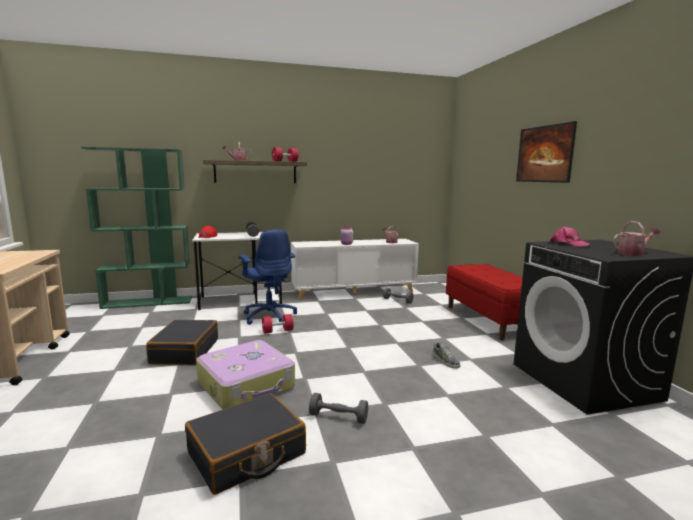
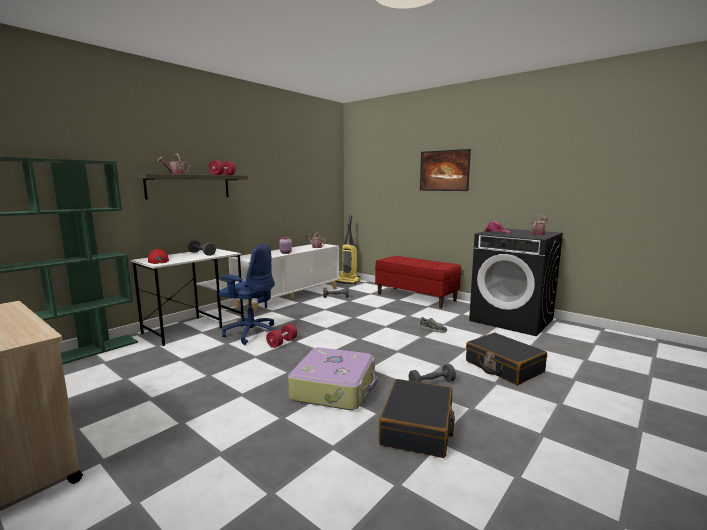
camera: 35 degrees left, 0 degrees up
(185, 351) = (225, 383): black suitcase -> black suitcase (503, 367)
(437, 287) = (347, 281): none -> vacuum cleaner

